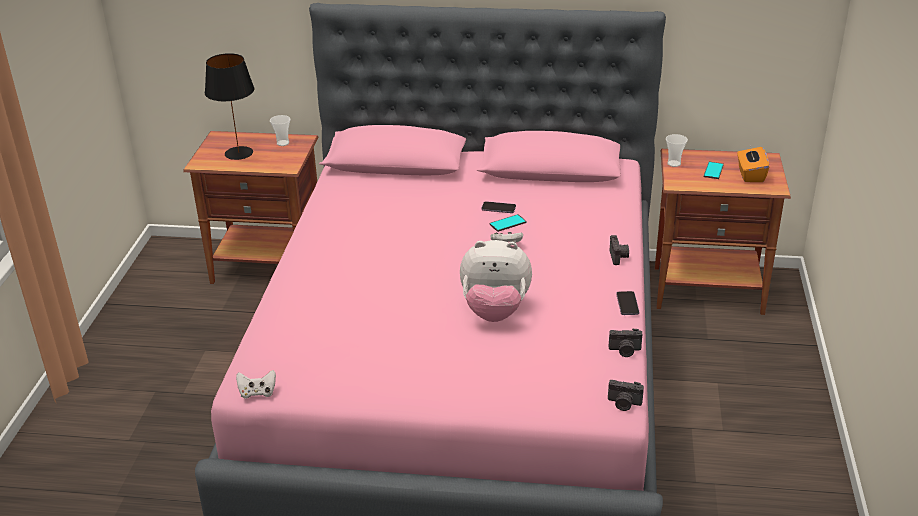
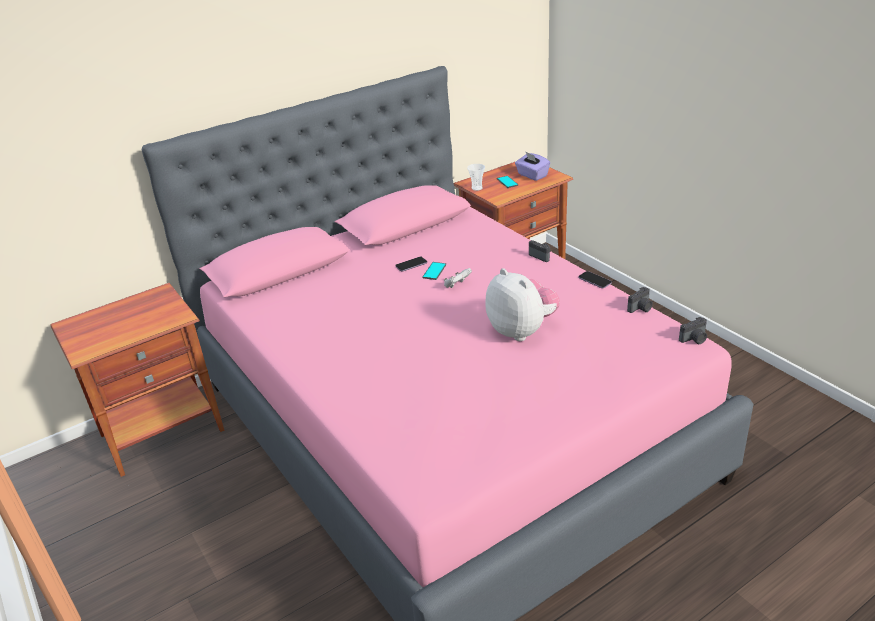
camera: 40 degrees left, 0 degrees up
(239, 153) = (112, 328): black table lamp -> none
(257, 393) = (447, 494): white game controller -> none
(283, 143) = (145, 302): cup -> none
(495, 311) = (522, 331): plush toy -> plush toy turned 90 degrees counterclockwise
(750, 175) = (532, 175): orange tissue box -> purple tissue box

